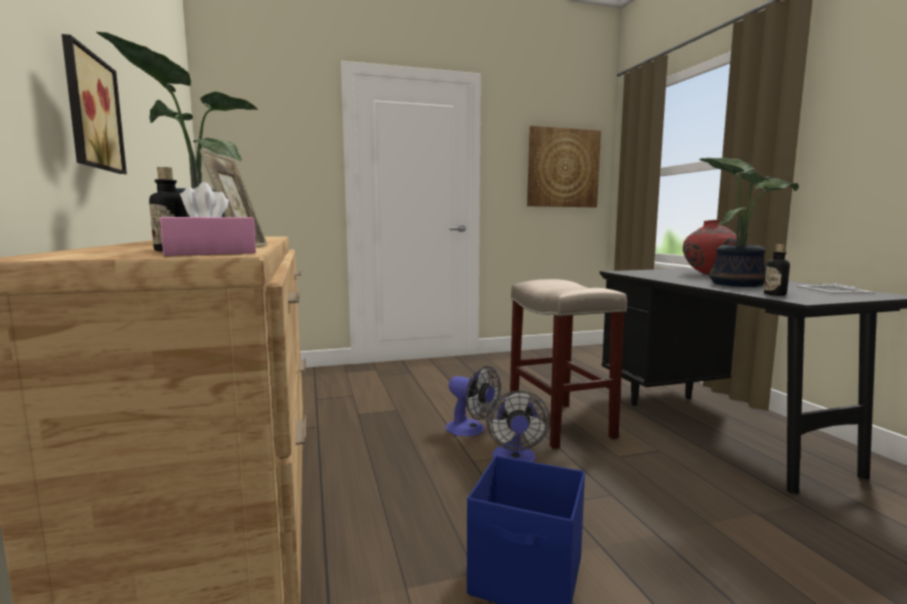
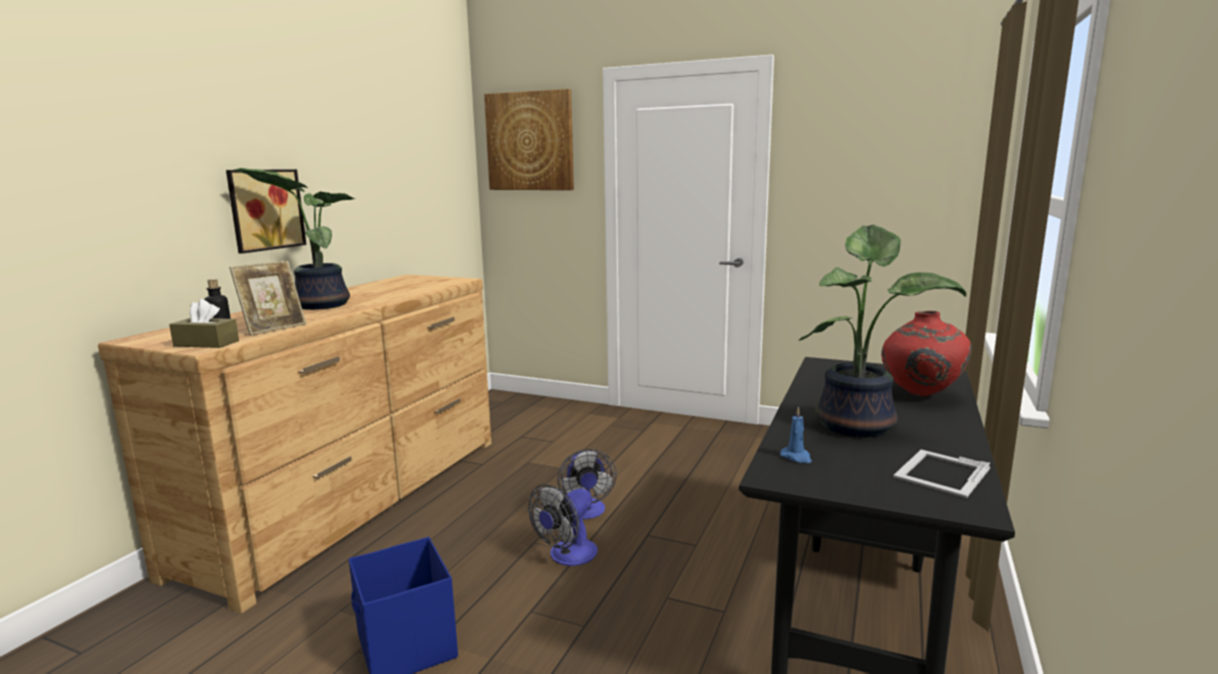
camera: 40 degrees right, 5 degrees up
(209, 253) = (206, 343): pink tissue box -> brown tissue box
(558, 424) = (678, 538): beige stool -> none
(563, 168) = (904, 178): picture -> picture (530, 141)
(775, 294) = (796, 457): bottle -> blue candle

